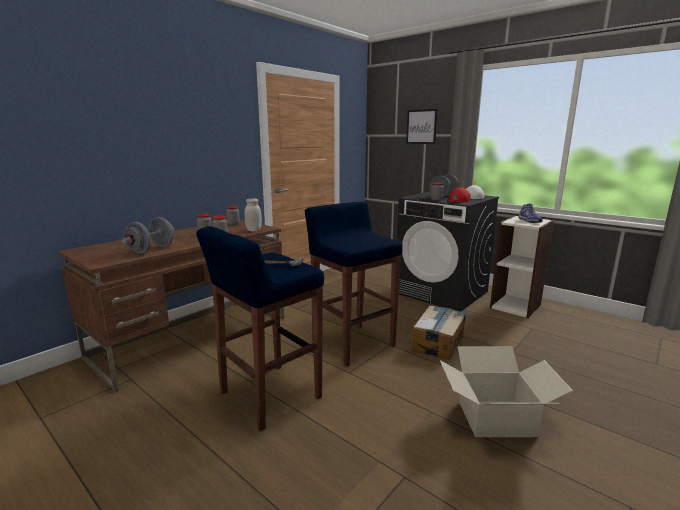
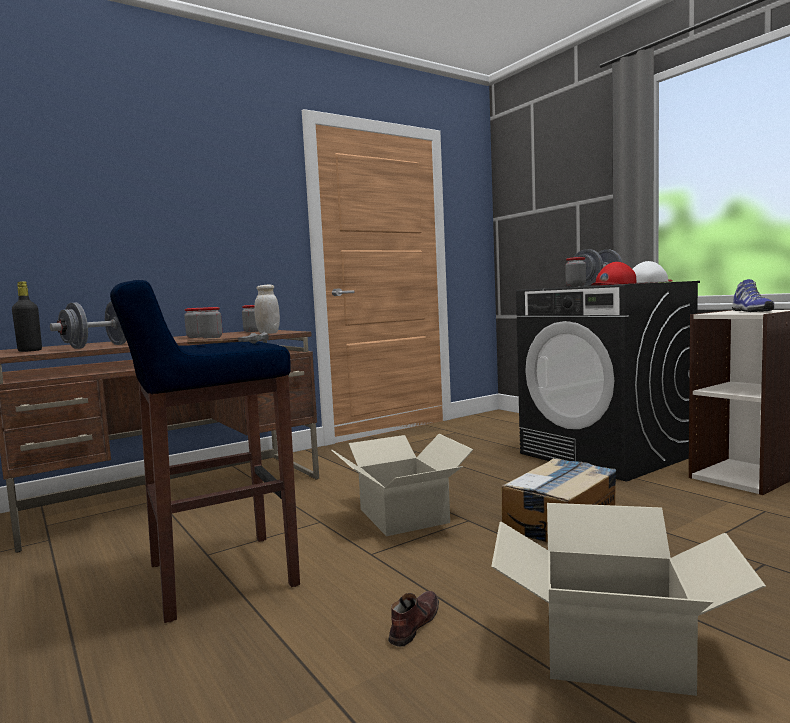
camera: 15 degrees right, 10 degrees down
(103, 255) = (30, 351): none -> black bottle
(352, 343) = (404, 515): blue stool -> cardboard box
(397, 415) = (413, 624): none -> brown shoe
(421, 126) = (570, 190): picture -> none

